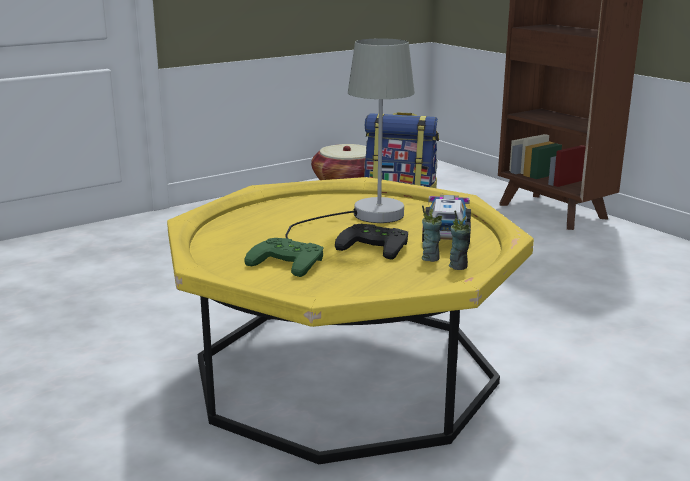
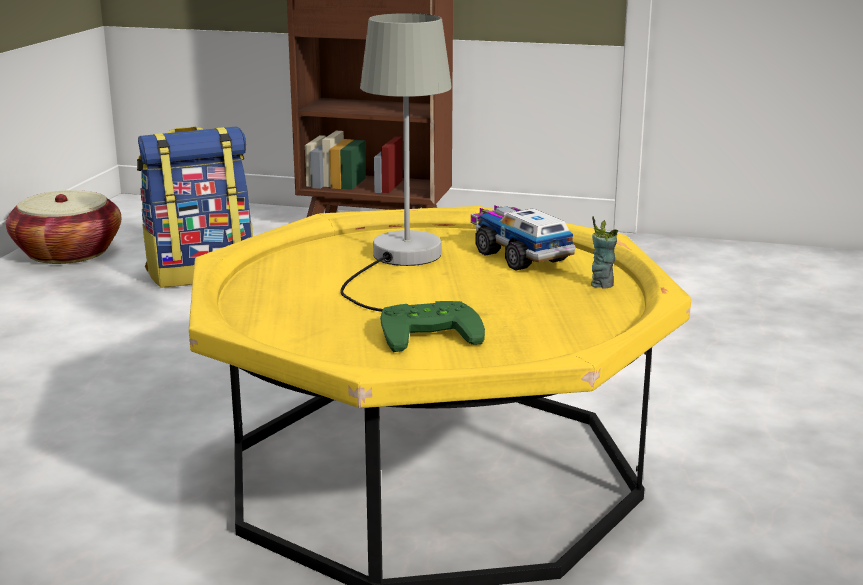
camera: 40 degrees left, 0 degrees up
(376, 245) = (479, 287): black game controller -> none
(430, 258) = (559, 284): cup -> none

